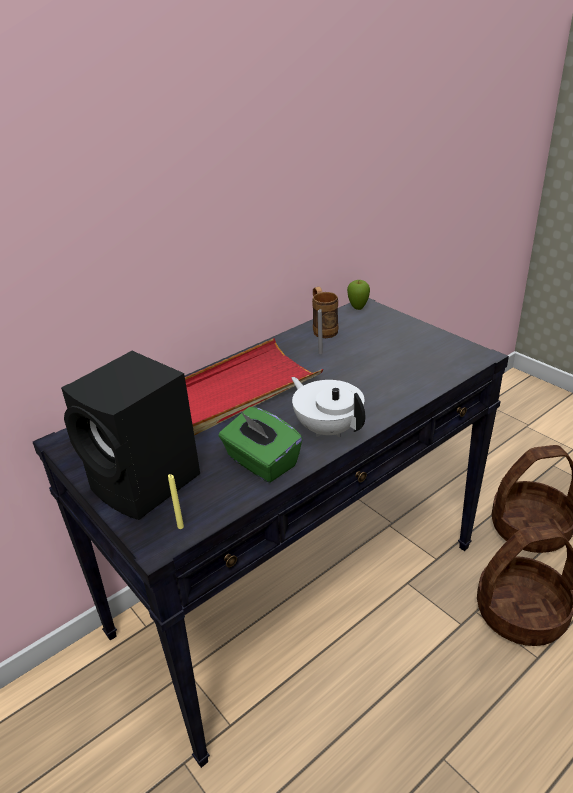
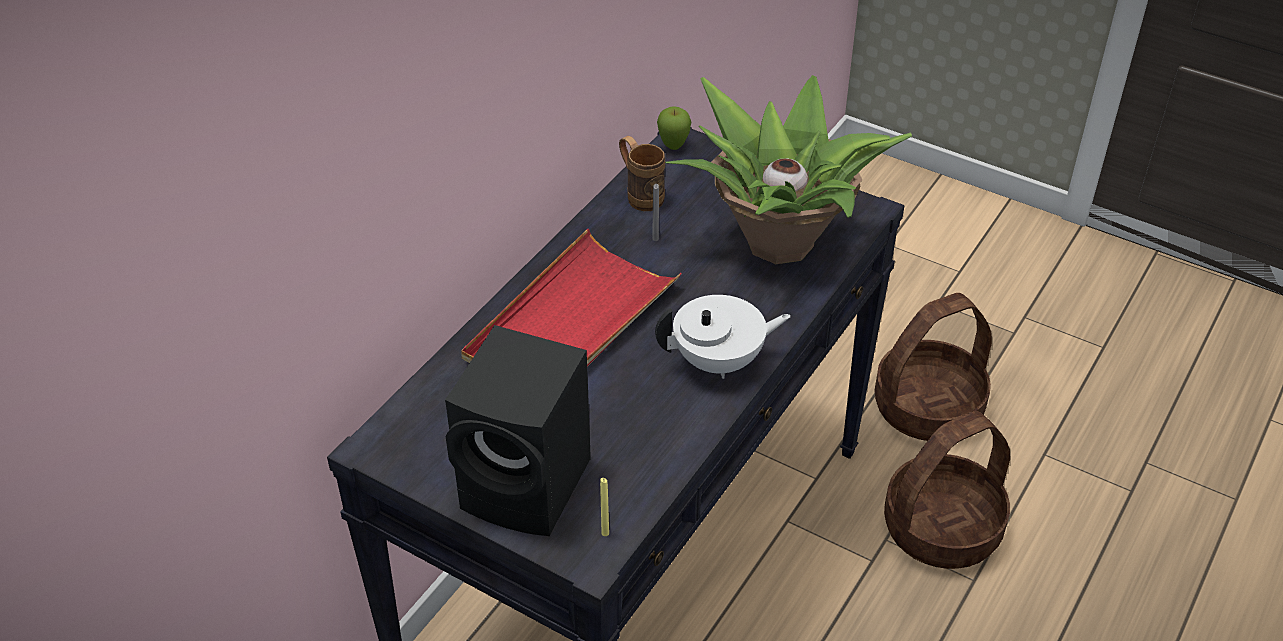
camera: 20 degrees left, 10 degrees up
(261, 462) = (658, 427): green tissue box -> none
(328, 428) = (719, 361): white teapot -> white teapot turned 135 degrees clockwise
(407, 364) = (780, 239): none -> potted plant

